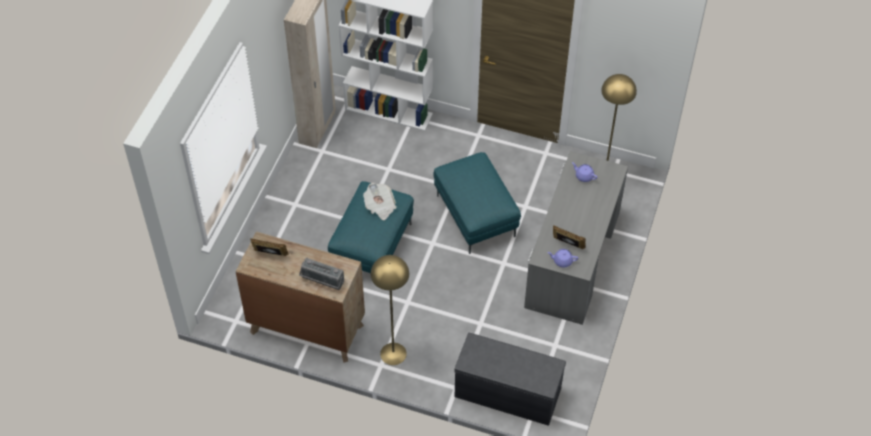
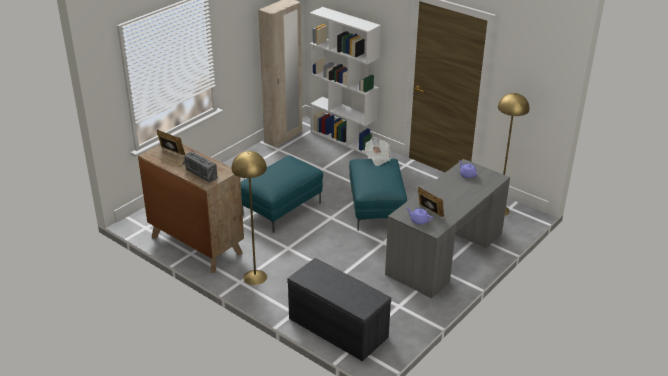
camera: 20 degrees right, 20 degrees down
(380, 206) = (291, 168): newspaper -> newspaper (377, 158)

